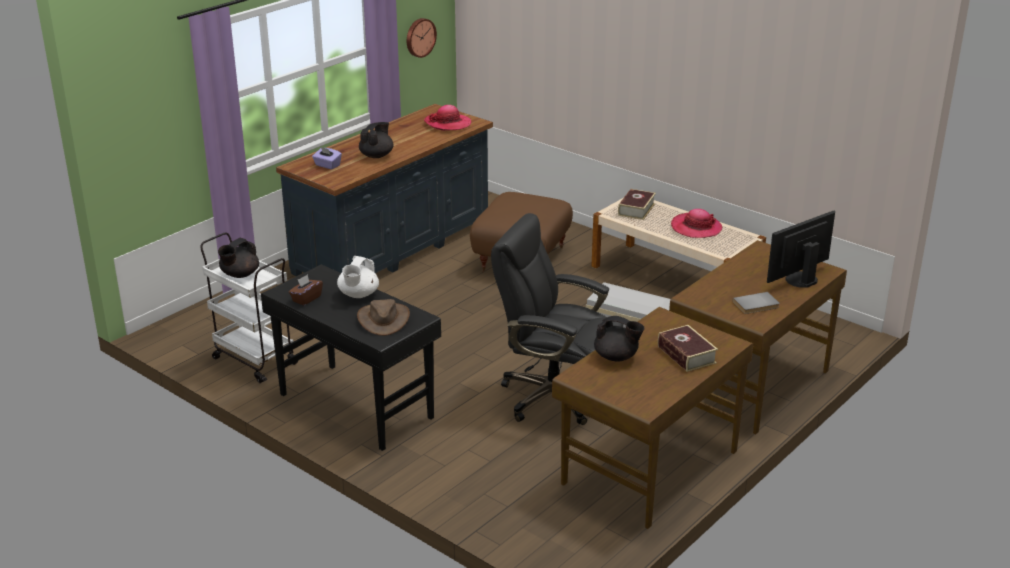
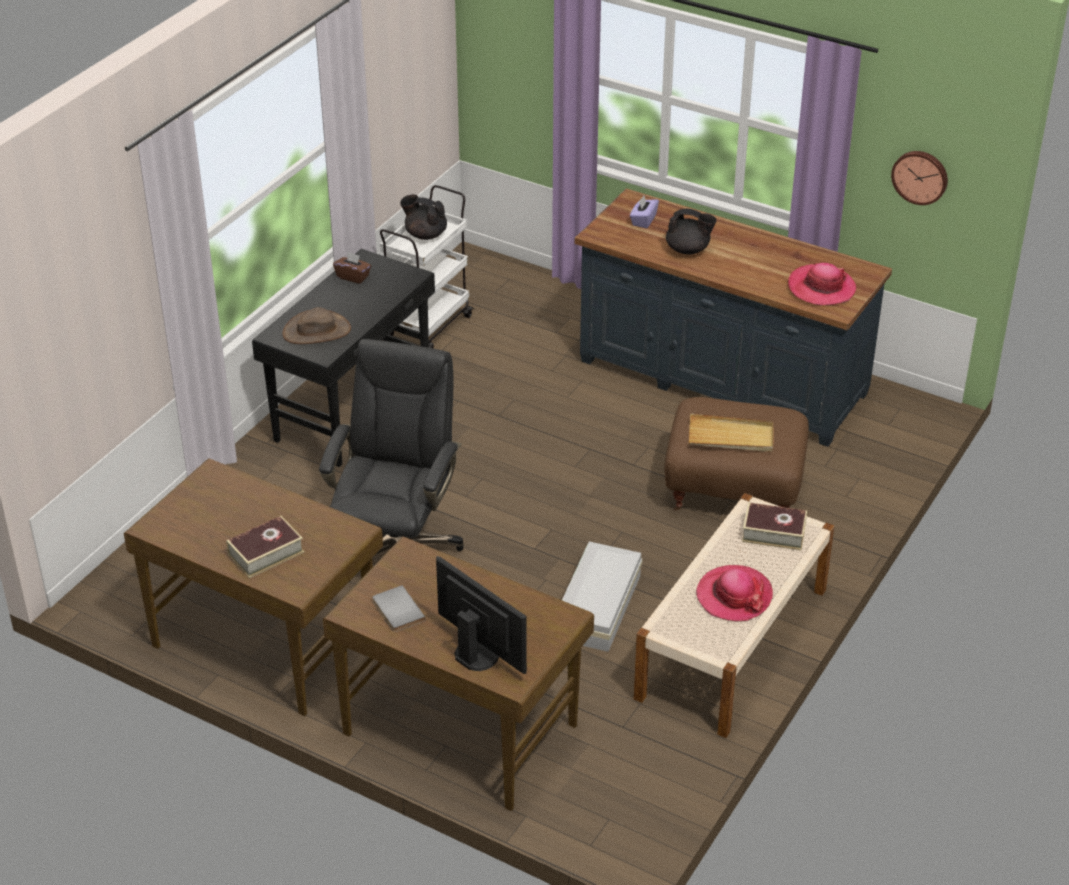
camera: 80 degrees right, 10 degrees up
(358, 295) = (368, 307): white teapot -> none
(531, 211) = (731, 437): none -> beige tray
(616, 357) = (255, 500): black teapot -> none

